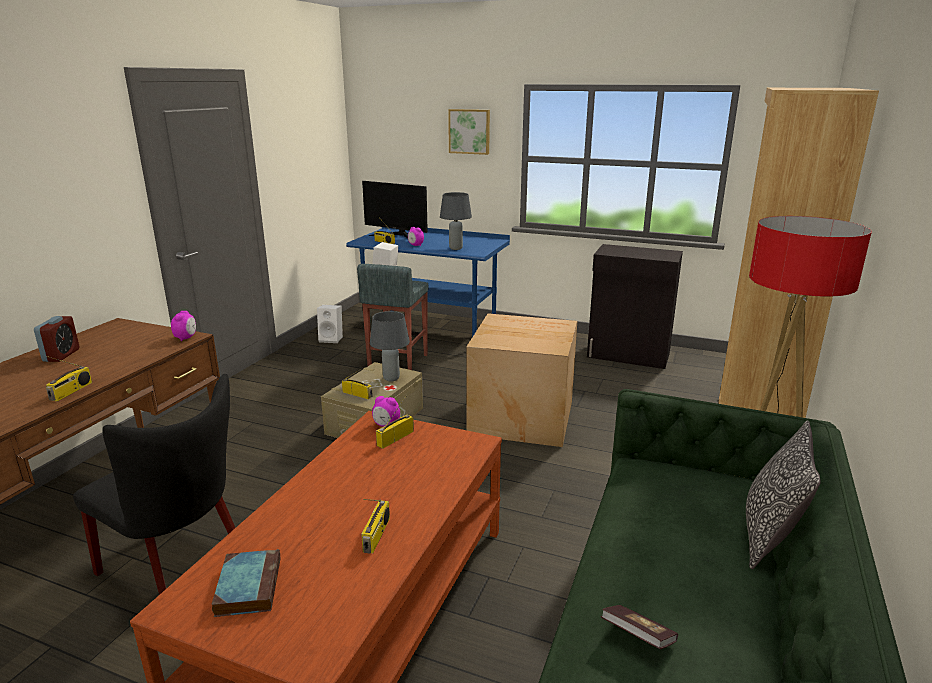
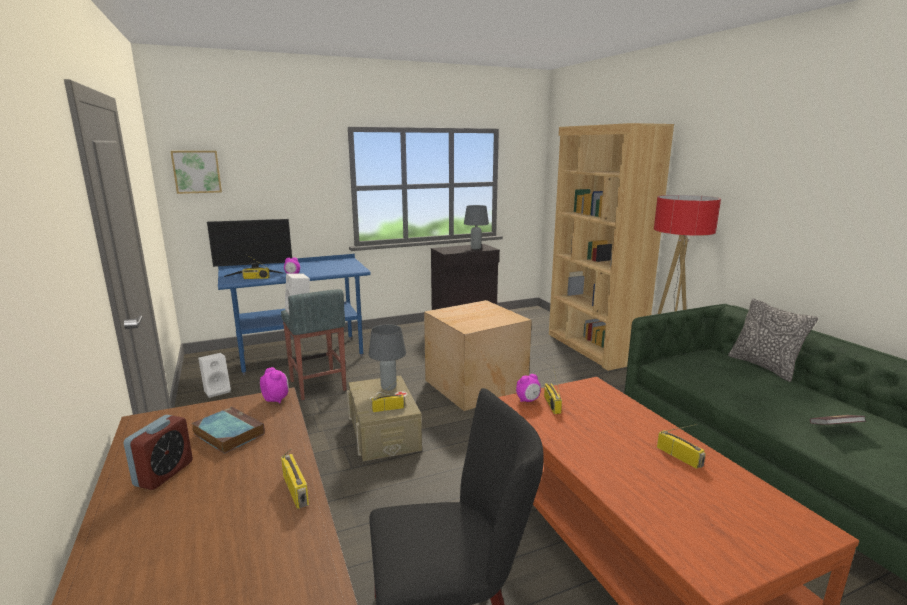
camera: 45 degrees left, 5 degrees down
(61, 355) = (164, 473): alarm clock -> alarm clock turned 60 degrees clockwise
(248, 586) = (705, 529): book -> book (227, 434)
(456, 248) = (333, 270): grey table lamp -> grey table lamp (475, 248)
(469, 131) = (300, 168): picture -> picture (197, 171)

